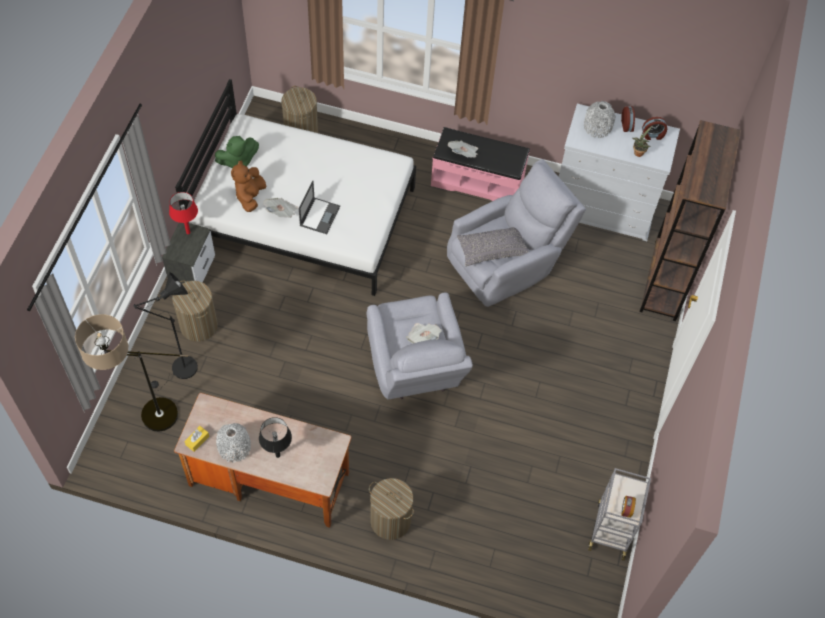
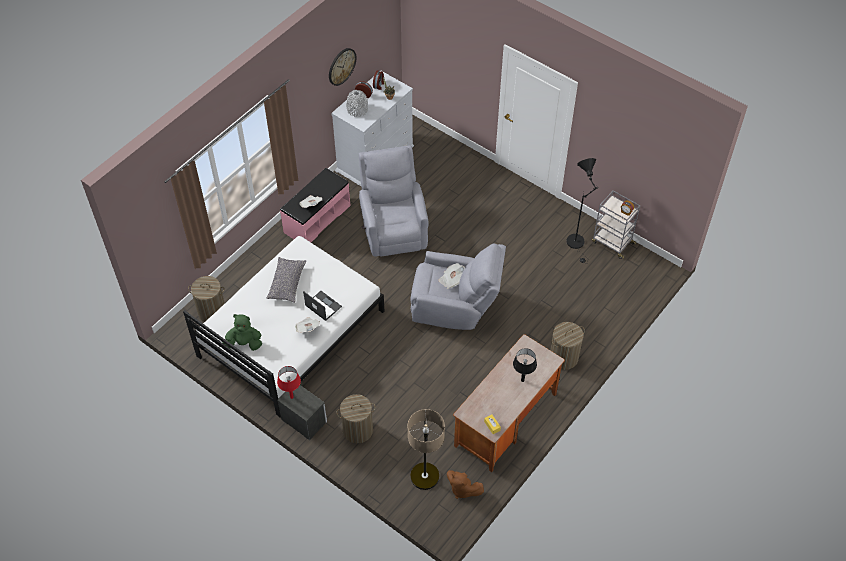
camera: 65 degrees left, 5 degrees down
(180, 371) = (392, 453): black floor lamp -> black floor lamp (577, 244)
(234, 447) = (506, 404): grey vase -> none
(238, 161) = (244, 343): green plush toy -> green plush toy turned 90 degrees counterclockwise
(250, 196) = (282, 344): brown plush toy -> brown plush toy (462, 489)
(492, 250) = (399, 218): grey pillow -> grey pillow (287, 283)
(618, 66) = (341, 66): none -> wall clock
(665, 280) = (448, 148): brown bookcase -> none

